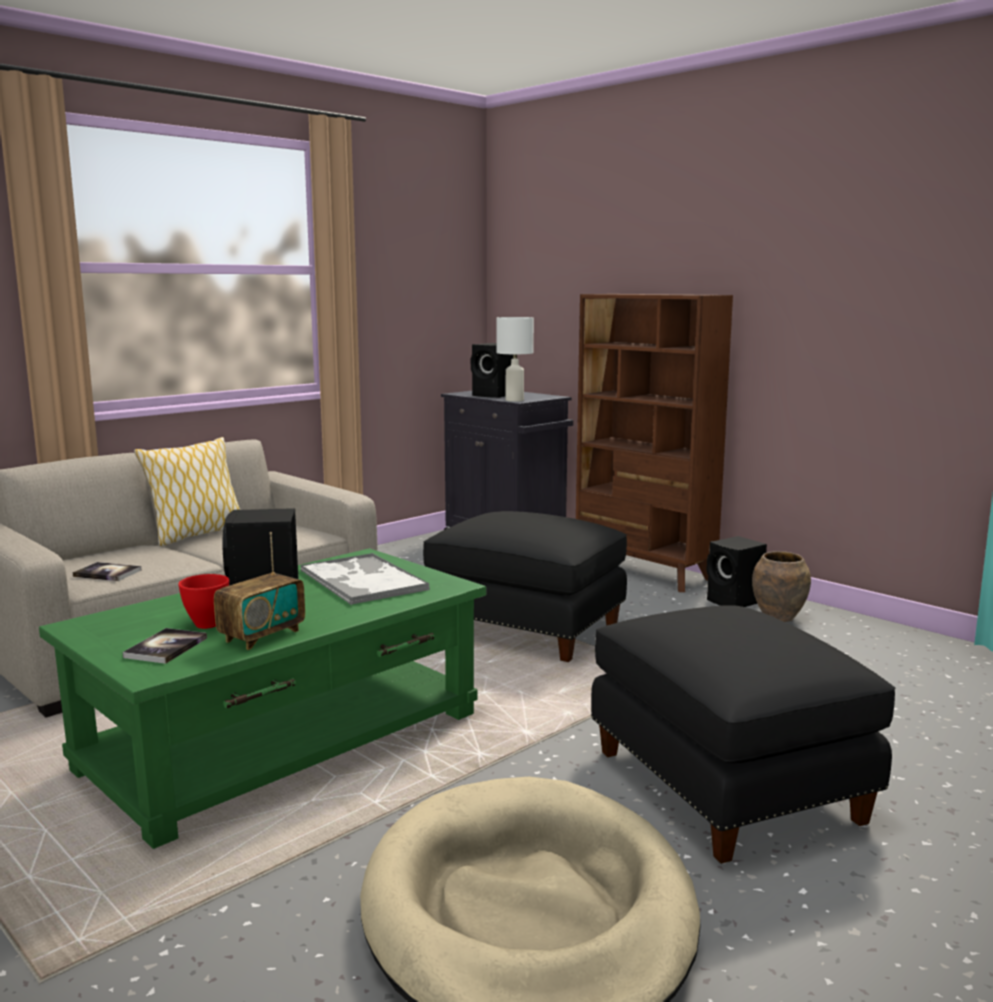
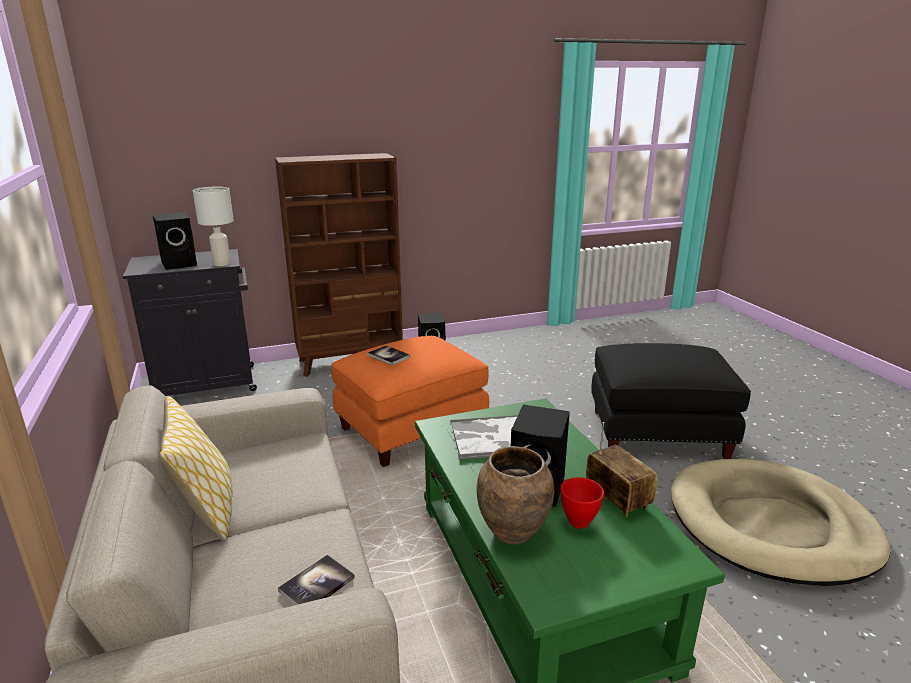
camera: 65 degrees left, 10 degrees up
(166, 648) = (629, 548): book -> book (388, 356)
(527, 629) = (411, 428): black ottoman -> orange ottoman
(779, 617) = (467, 352): brown vase -> brown vase (512, 532)

